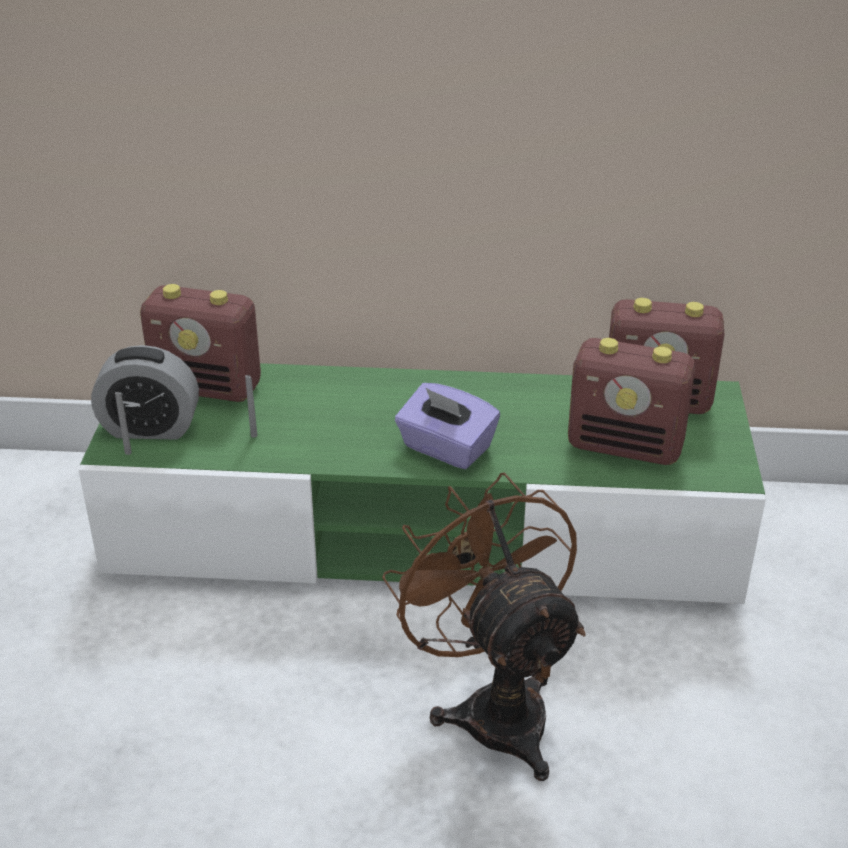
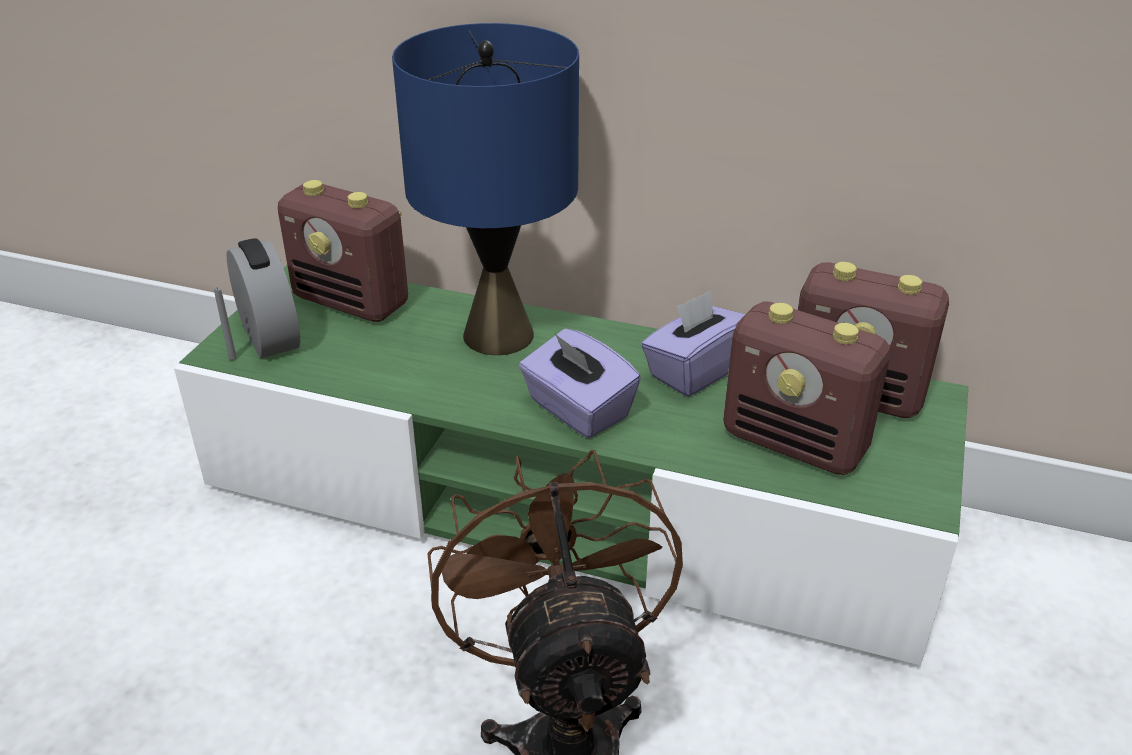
camera: 15 degrees right, 0 degrees up
(150, 428) = (270, 336): alarm clock -> alarm clock turned 135 degrees counterclockwise
(254, 435) = (372, 360): grey candle -> none
(351, 397) = (498, 335): none -> blue table lamp
(527, 402) = (695, 371): none -> purple tissue box

